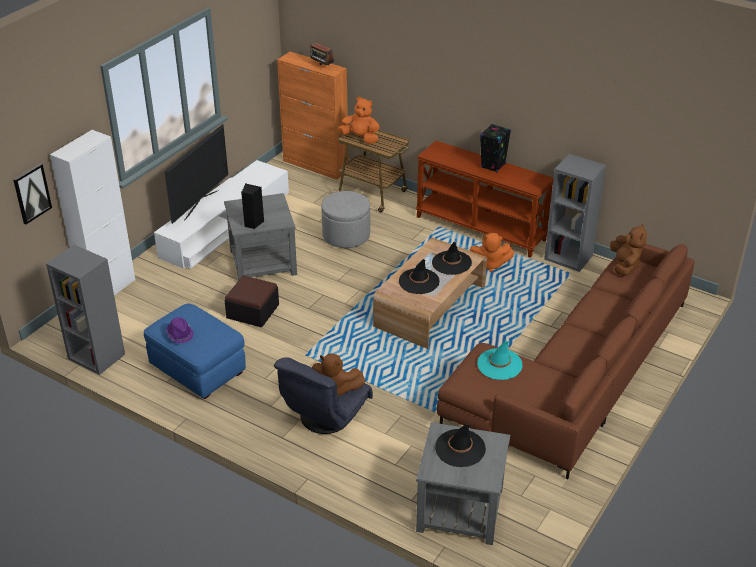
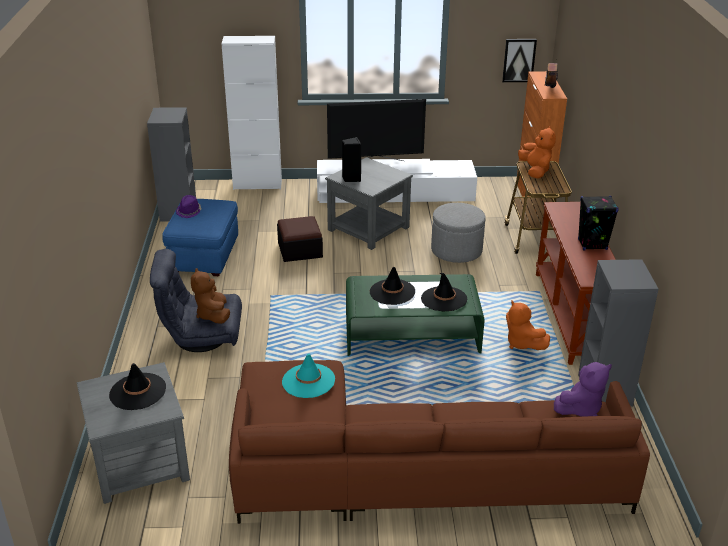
camera: 55 degrees right, 5 degrees down
(32, 193) = (200, 61): picture -> picture (519, 60)
(430, 306) = (411, 333): brown coffee table -> green coffee table
(624, 265) = (580, 408): brown plush toy -> purple plush toy

